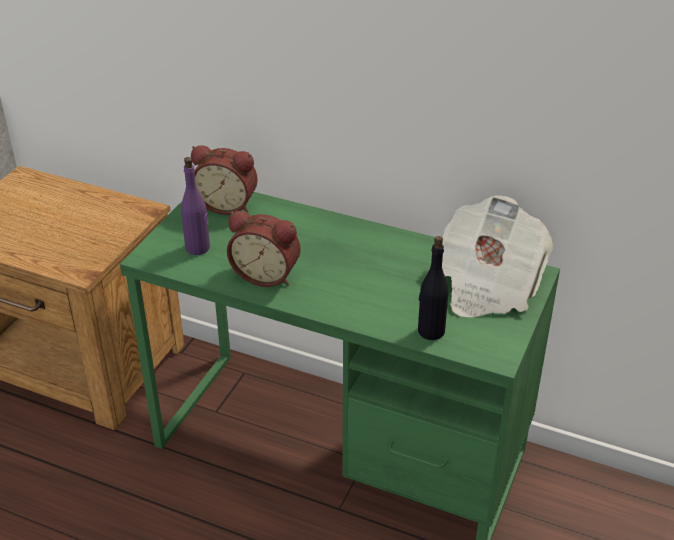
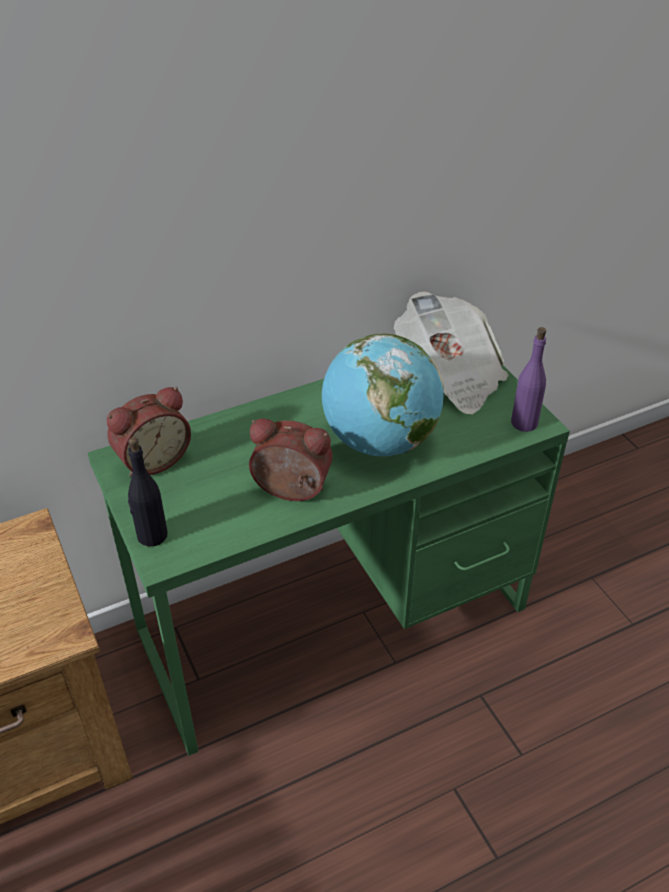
camera: 50 degrees left, 5 degrees up
(198, 248) = (194, 515): purple bottle -> purple bottle (524, 423)
(266, 274) = (290, 491): alarm clock -> alarm clock turned 135 degrees counterclockwise
(367, 287) = (380, 441): none -> globe
(430, 331) = (473, 440): black bottle -> black bottle (152, 535)

